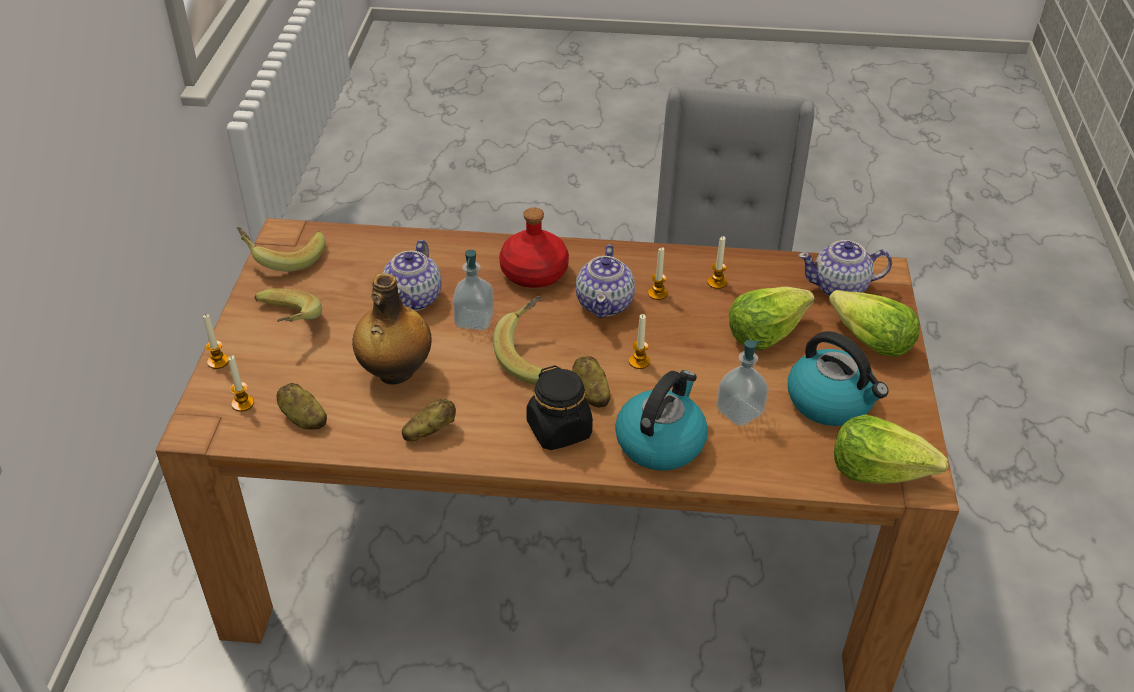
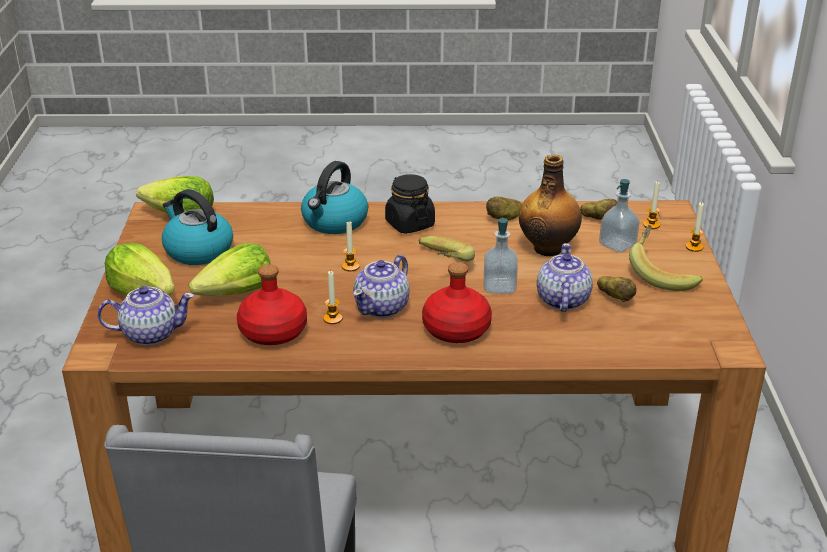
camera: 175 degrees right, 10 degrees down
(284, 257) = (711, 327): banana -> none
(590, 393) = (389, 245): potato -> potato (615, 298)
(605, 303) = (382, 307): teapot -> teapot turned 150 degrees counterclockwise
(717, 282) = (273, 332): candle -> red bottle
(739, 412) = (272, 241): soap dispenser -> soap dispenser (617, 245)

